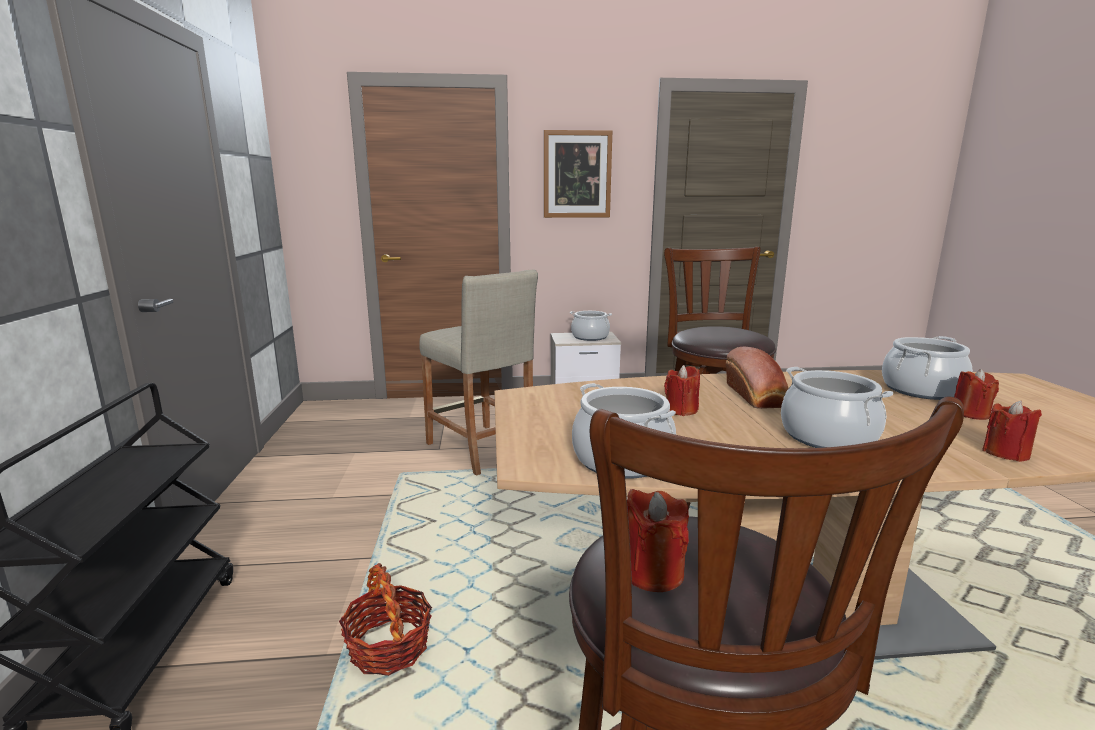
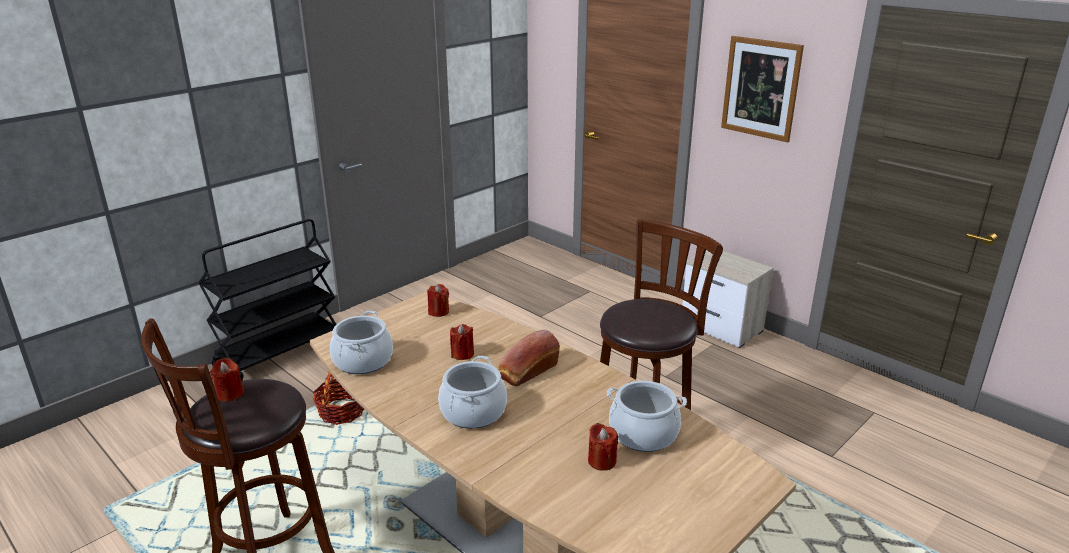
camera: 50 degrees right, 10 degrees up
(481, 449) = (564, 330): beige stool -> none
(590, 337) = (734, 266): cooking pot -> none
(1005, 453) = (520, 481): red candle -> red candle (438, 312)

